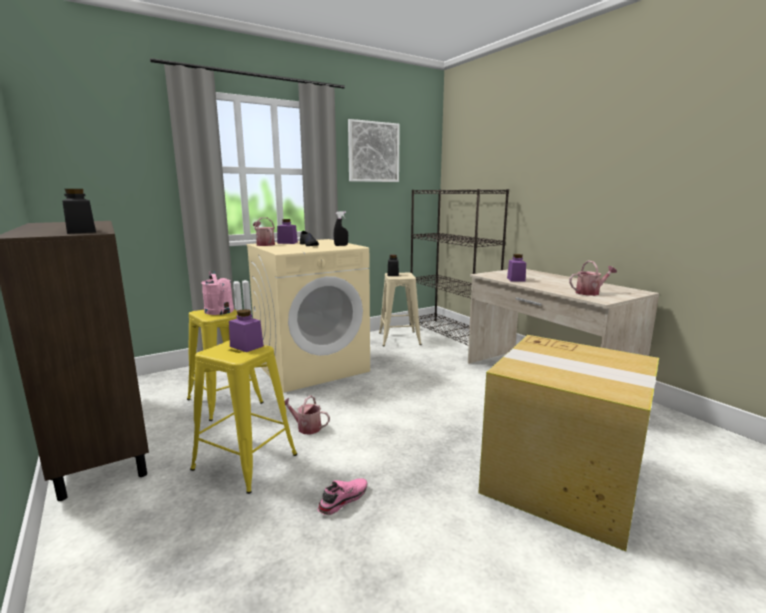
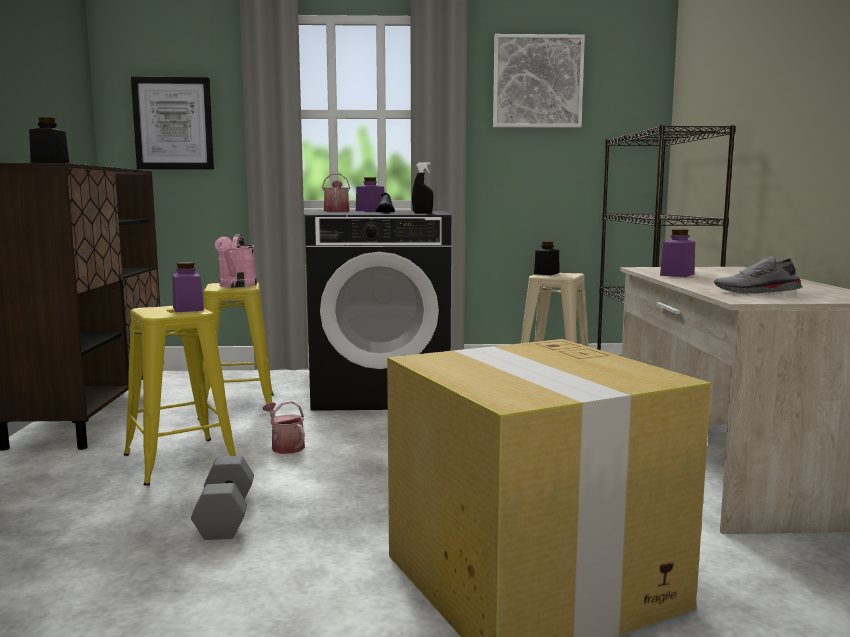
camera: 30 degrees right, 5 degrees down
(105, 175) = (173, 123): none -> picture
(312, 366) = (383, 392): beige washing machine -> black washing machine
(342, 499) = (224, 516): pink shoe -> grey dumbbell
(590, 292) = (757, 292): watering can -> grey shoe

